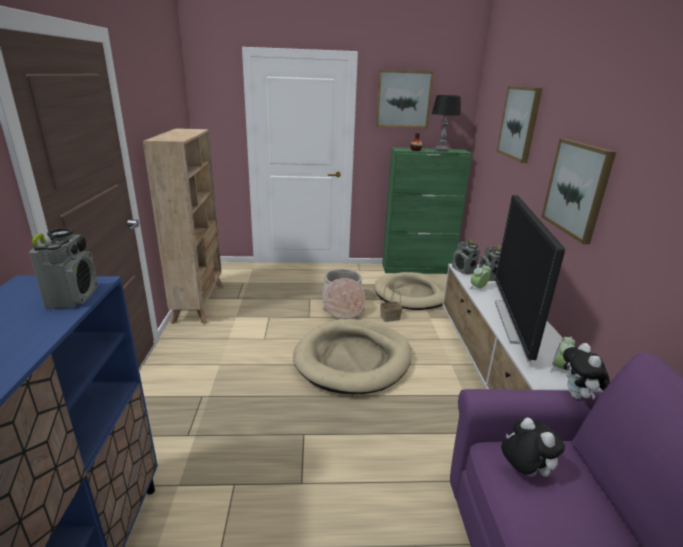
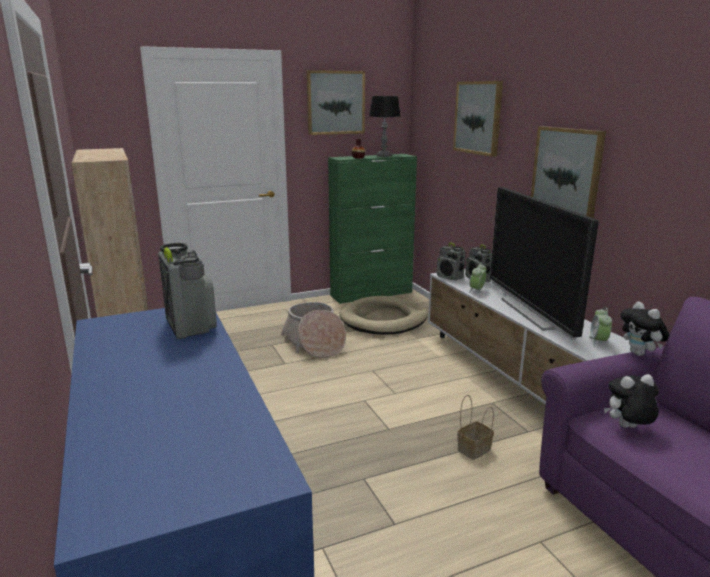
camera: 20 degrees left, 5 degrees down
(353, 359) = (365, 394): beige dog bed -> none
(390, 317) = (376, 346): basket -> basket (474, 449)
(523, 471) = (627, 428): plush toy -> plush toy turned 45 degrees counterclockwise

